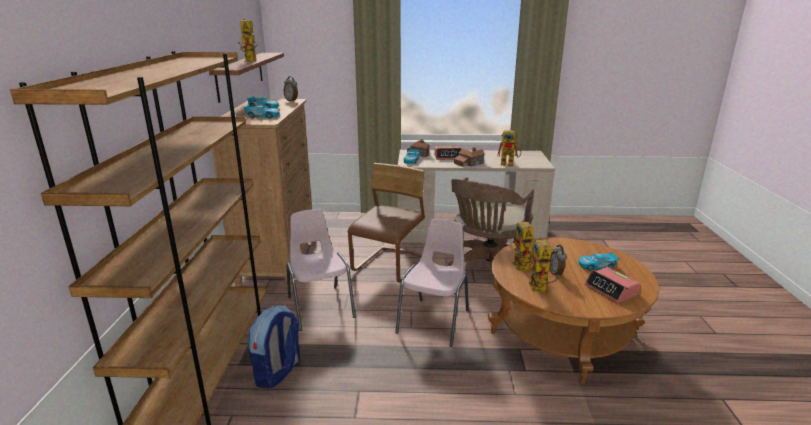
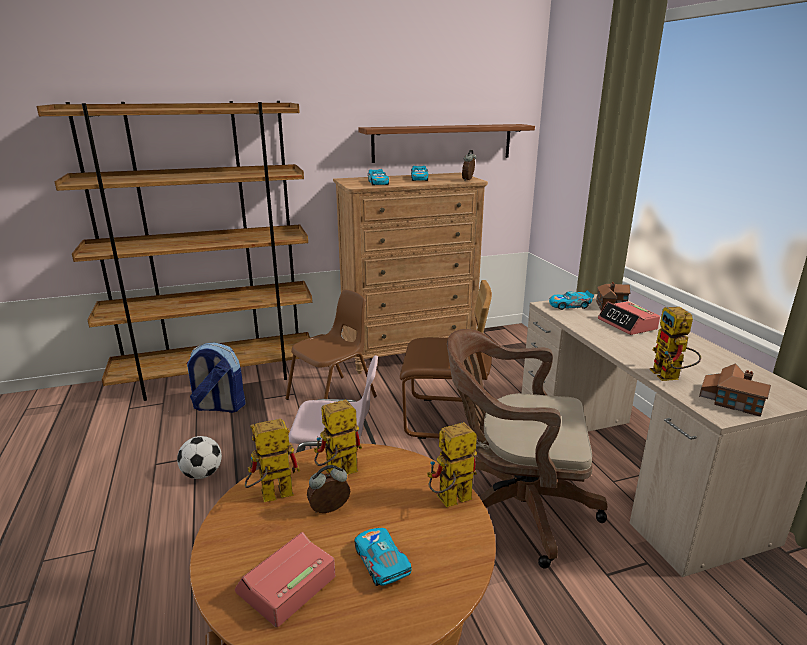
camera: 70 degrees right, 0 degrees up
(251, 61) = (436, 126): toy robot -> toy robot (449, 502)
(320, 307) = (333, 398): pink chair -> brown chair
(389, 386) = (202, 474): none -> football
(469, 163) = (618, 343): toy house -> toy house (730, 400)

